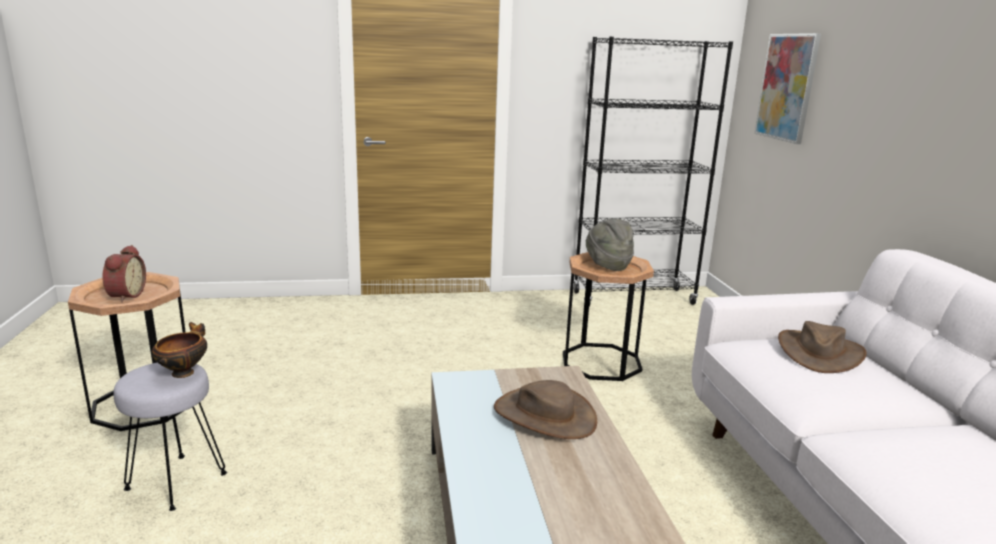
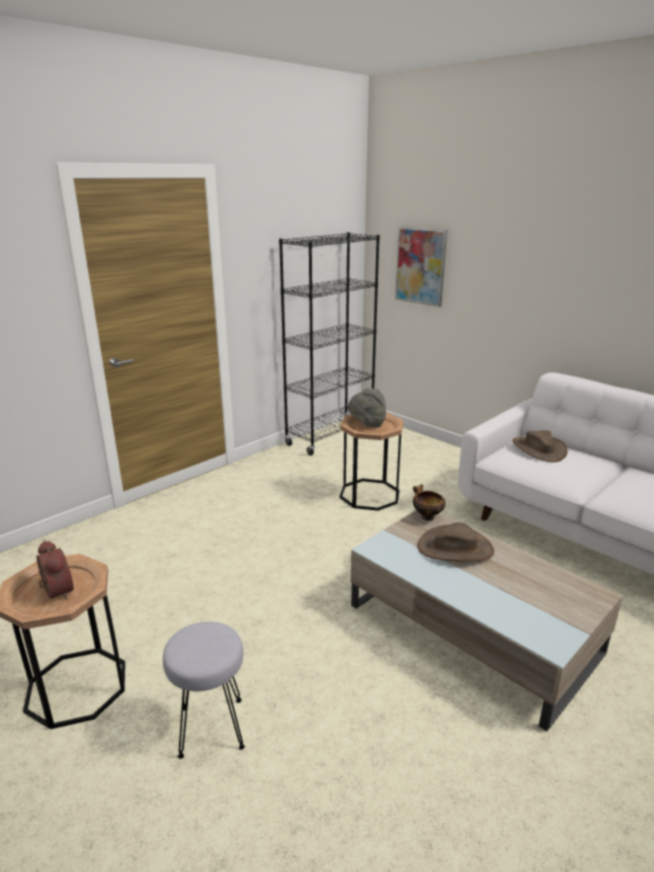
camera: 35 degrees left, 5 degrees up
(184, 372) = (215, 632): bowl -> bowl (426, 517)

